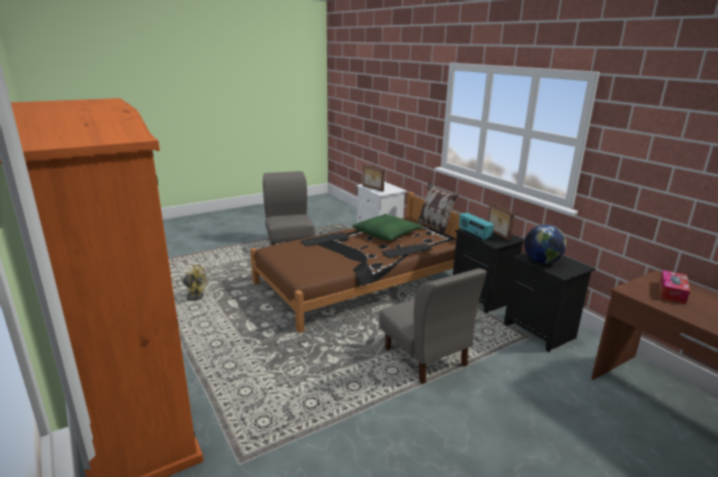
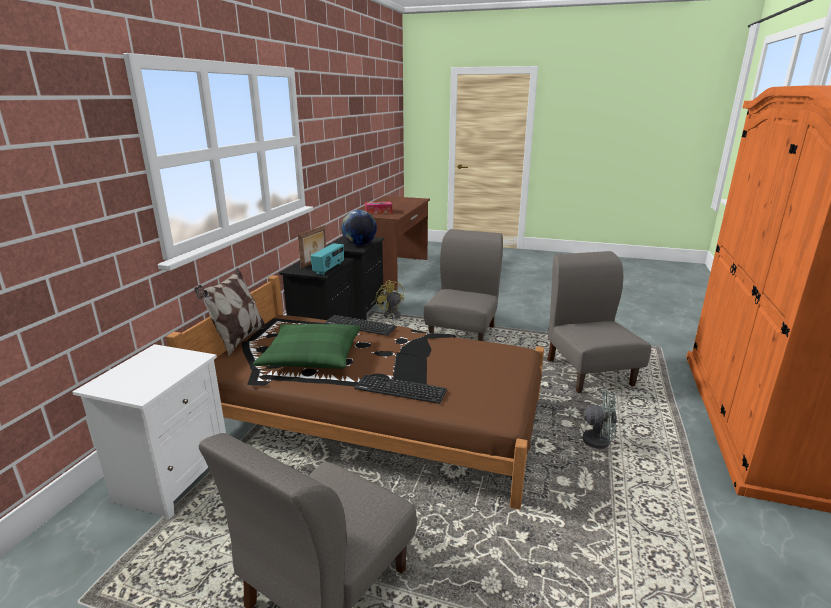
camera: 130 degrees left, 0 degrees up
(194, 295) = (646, 542): yellow fan -> yellow fan (390, 318)
(245, 324) = (591, 437): none -> grey fan
(285, 376) = (589, 372): none -> grey chair
(372, 188) = (167, 375): picture frame -> none

